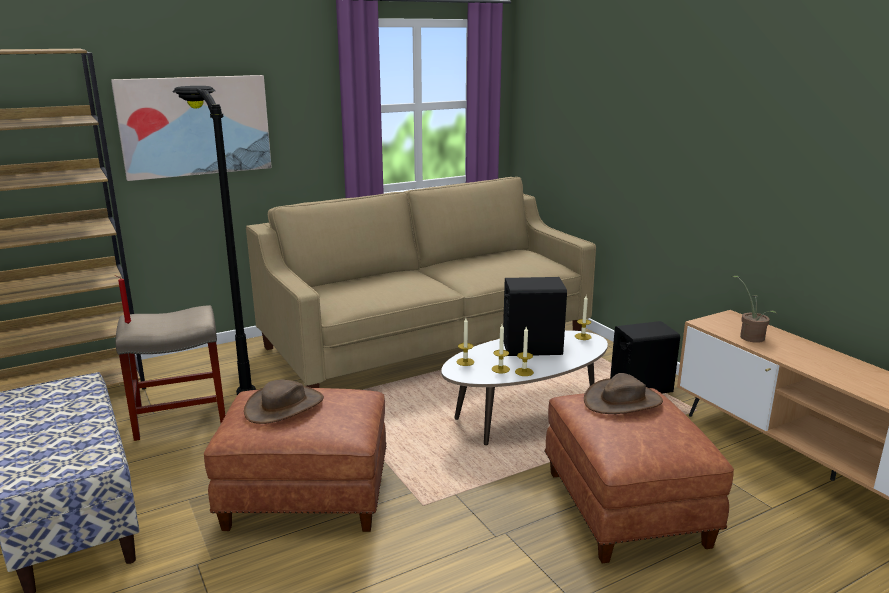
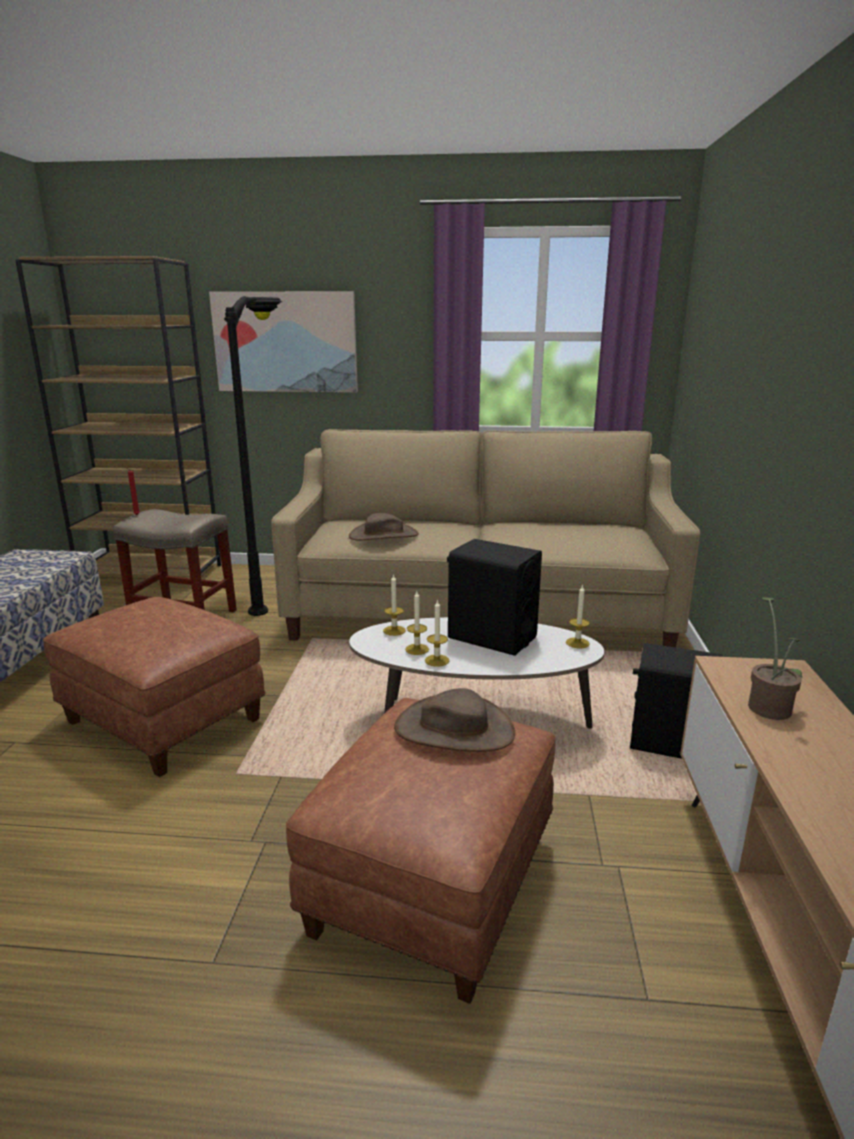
camera: 35 degrees right, 0 degrees up
(284, 406) = (141, 616): brown hat -> brown hat (383, 535)

